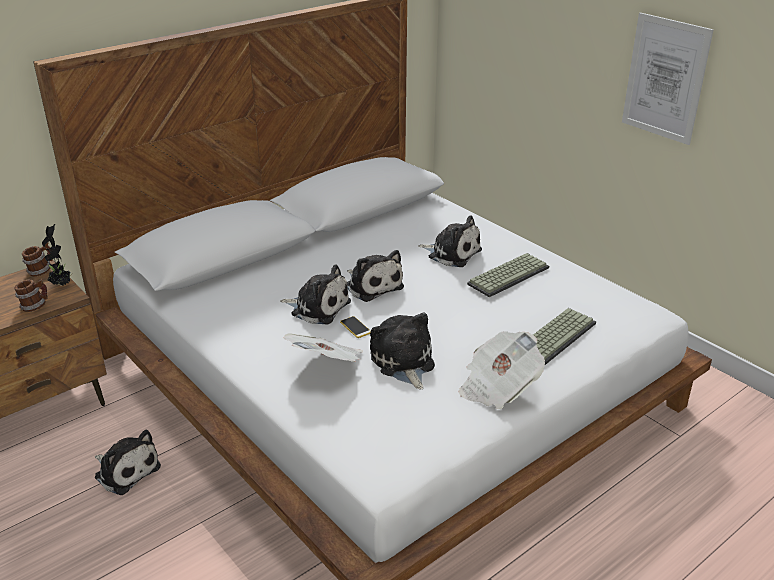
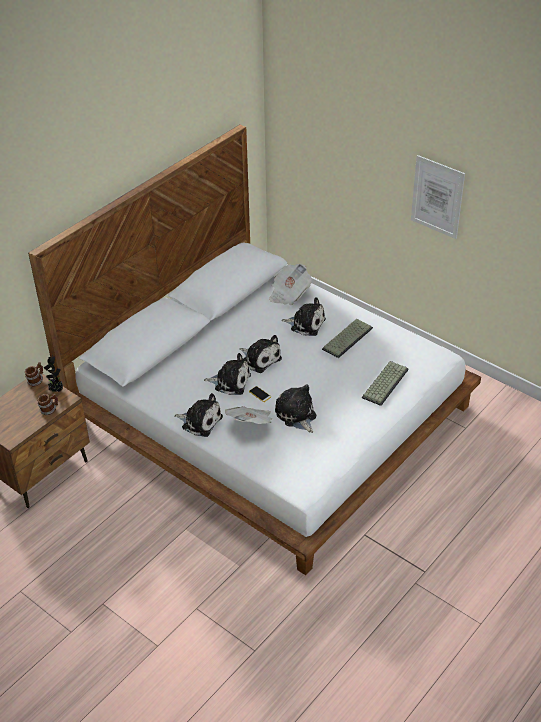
camera: 10 degrees left, 10 degrees up
(126, 470) = (123, 504): plush toy -> plush toy (200, 421)
(498, 387) = (357, 424): newspaper -> newspaper (289, 294)

